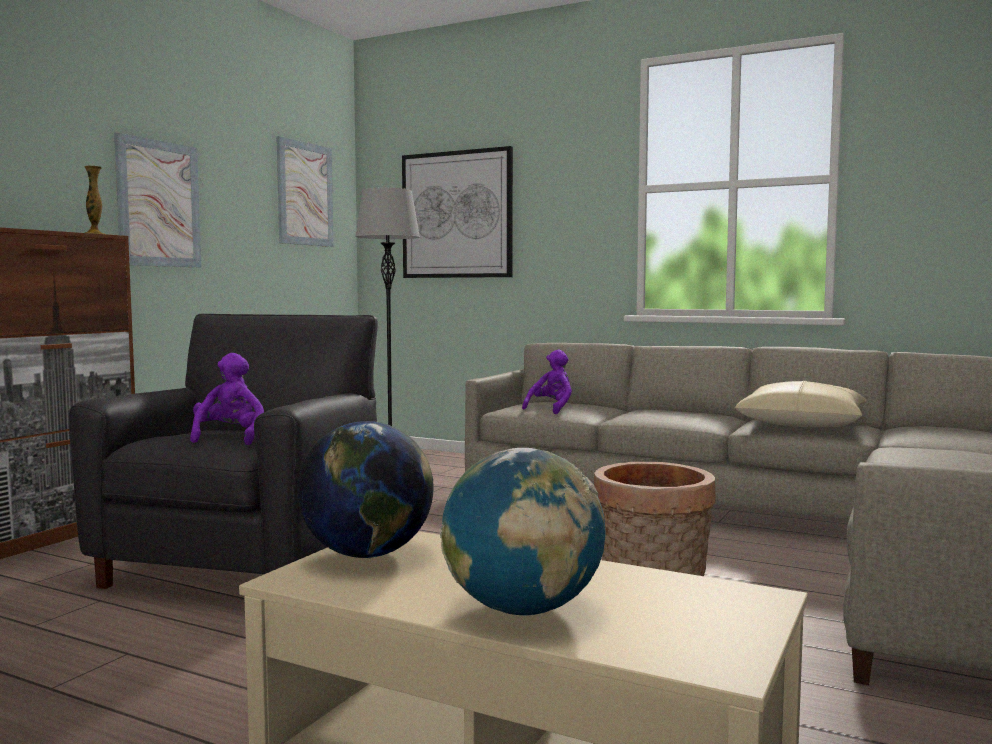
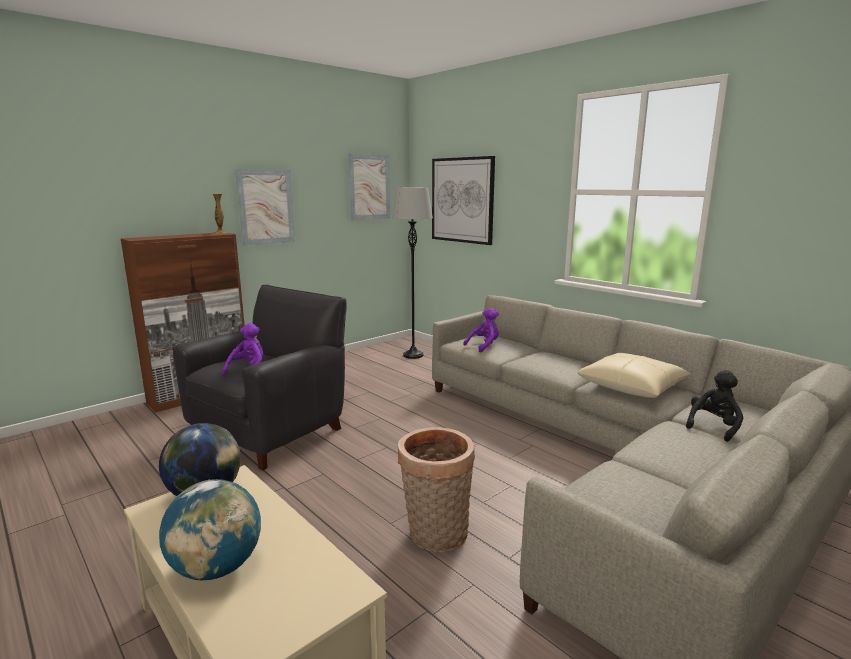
camera: 20 degrees right, 10 degrees up
(940, 444) = (713, 427): none -> black plush toy

